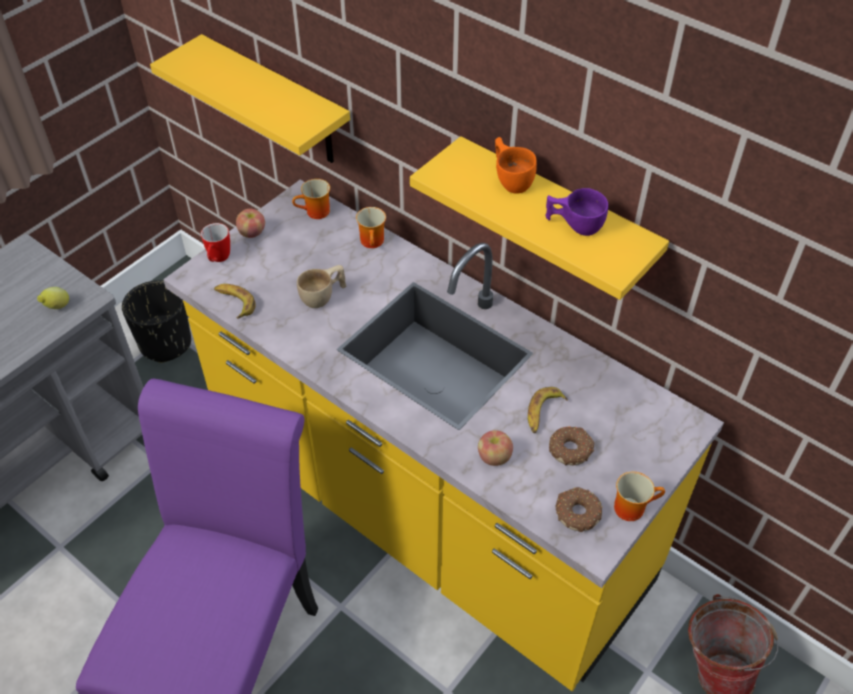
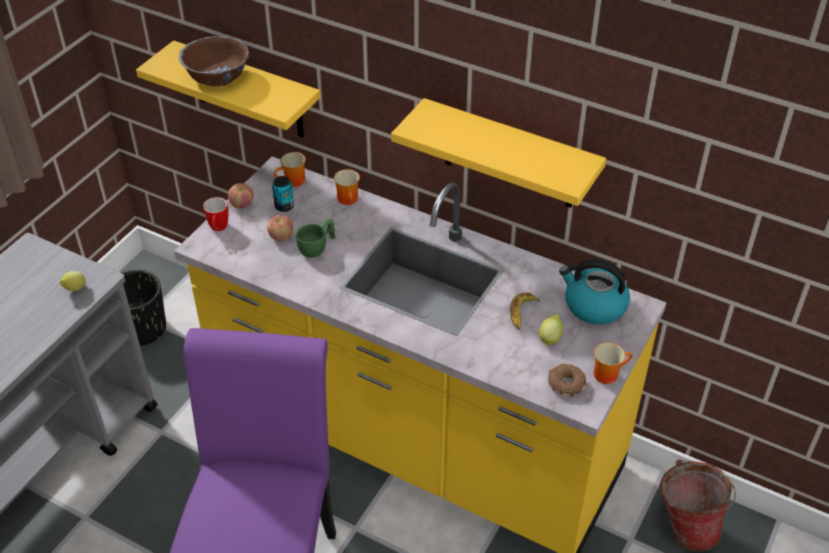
camera: 10 degrees left, 5 degrees down
(234, 302) = (242, 262): banana -> none
(236, 83) = (217, 77): none -> brown bowl
(298, 241) = (284, 206): none -> can
(323, 297) = (318, 248): beige cup -> green cup
(494, 457) = (490, 352): apple -> apple (280, 236)
(511, 179) = (473, 126): orange cup -> none
(570, 449) = (550, 338): donut -> lemon
(574, 225) = (530, 154): purple cup -> none
(632, 414) = (594, 306): none -> kettle

